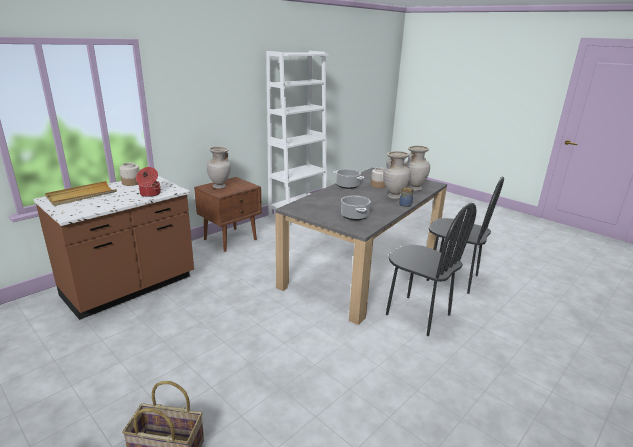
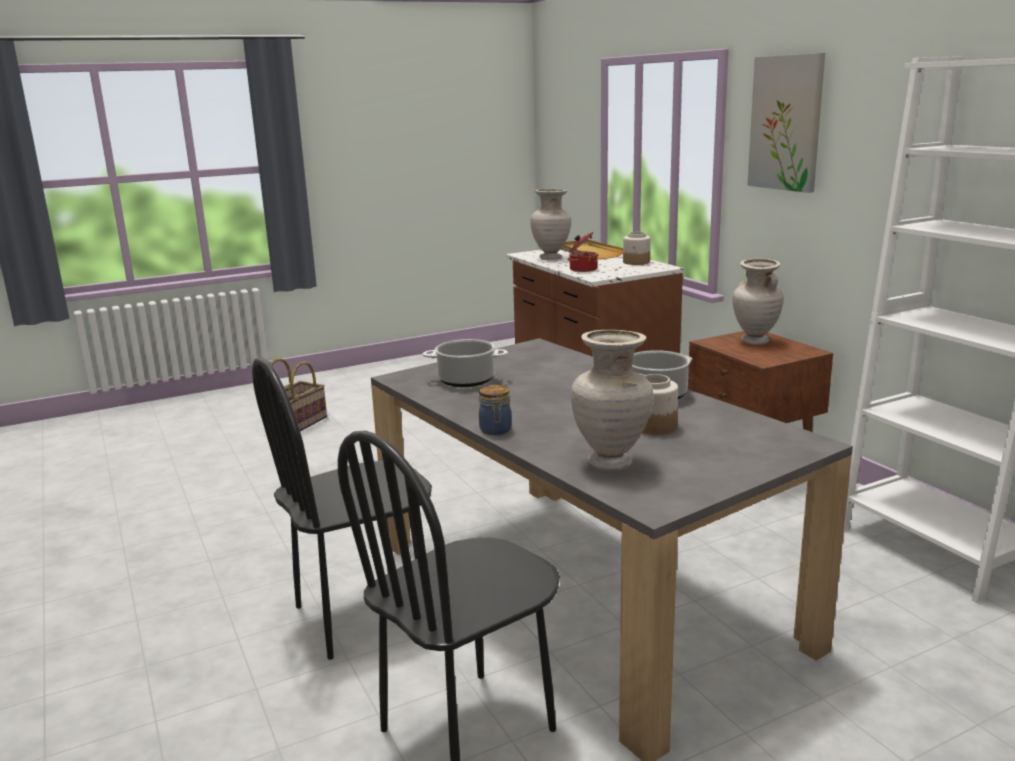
camera: 110 degrees right, 5 degrees down
(190, 80) = (786, 123): none -> picture
(394, 197) = (557, 428): beige vase -> beige vase (551, 258)

